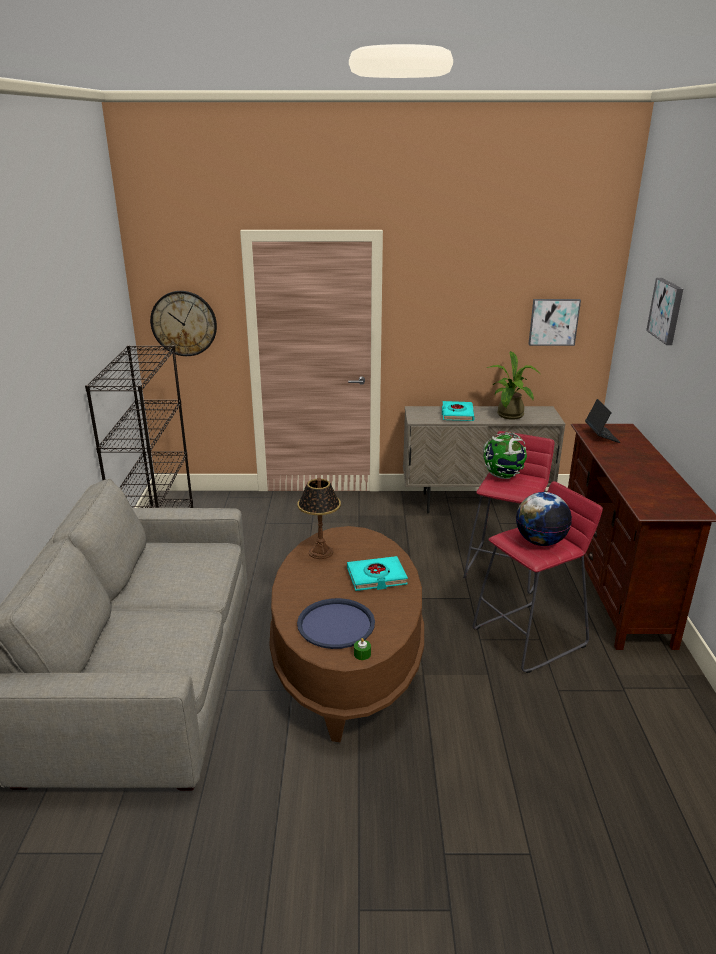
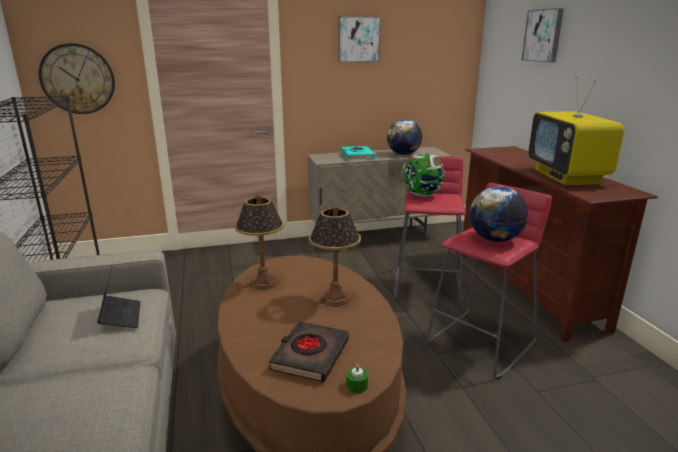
camera: 15 degrees left, 5 degrees down
(336, 624) = (310, 355): blue tray -> black book
(376, 577) = (335, 298): turquoise book -> table lamp
(509, 416) = (403, 154): potted plant -> globe
(553, 322) = (429, 70): picture -> picture (358, 39)
(601, 435) = (497, 153): laptop -> laptop (121, 317)
(648, 481) = (567, 177): none -> television

